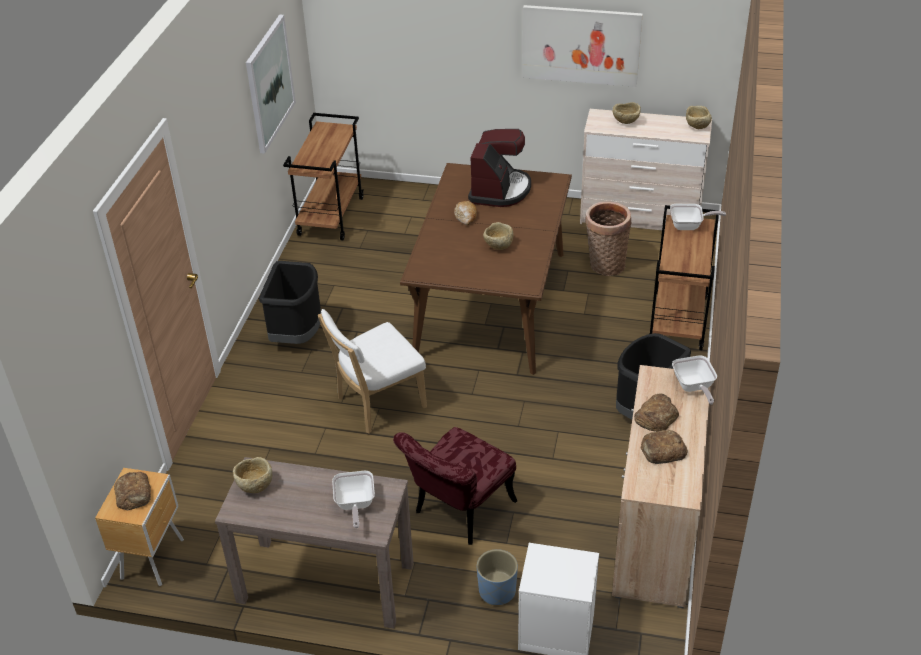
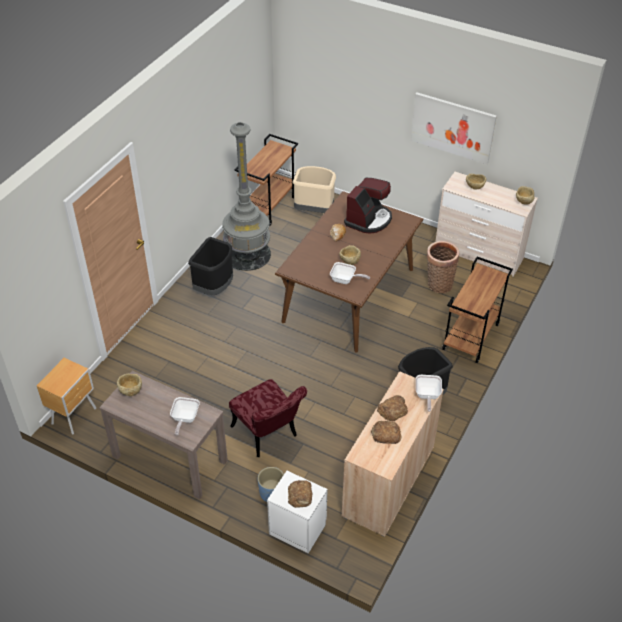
camera: 15 degrees right, 5 degrees up
(134, 494) = (63, 376): bread -> bread (300, 496)
(269, 83) = (231, 115): picture -> none
(326, 282) = (247, 254): none -> grey floor lamp
(377, 404) = (247, 348): white chair -> none
(396, 209) = (314, 210): none -> beige trash can
(458, 513) = (268, 435): red chair -> red chair turned 90 degrees counterclockwise
(689, 226) = (489, 275): frying pan -> frying pan (345, 280)

